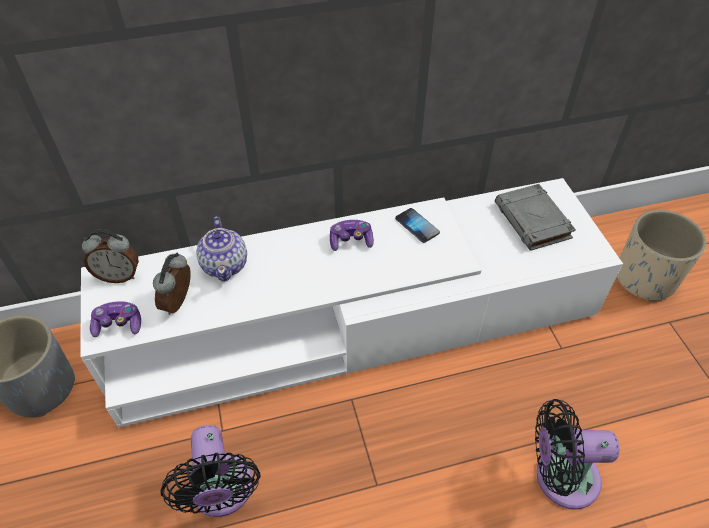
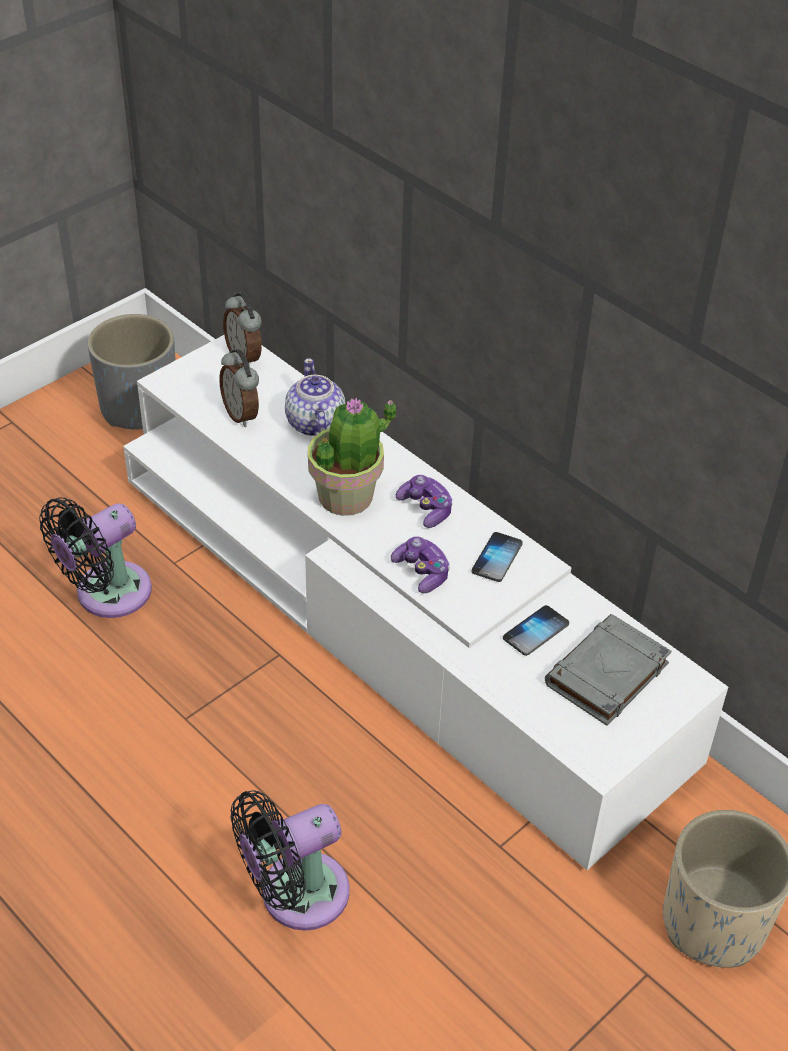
camera: 60 degrees right, 5 degrees down
(118, 324) = (187, 386): game controller -> game controller (422, 572)
(180, 302) = (242, 414): alarm clock -> alarm clock turned 105 degrees counterclockwise
(225, 264) = (314, 424): teapot -> teapot turned 120 degrees clockwise
(311, 276) = (347, 496): none -> potted plant
(483, 236) = (535, 631): none -> phone
(560, 477) = (295, 895): black fan -> black fan turned 90 degrees counterclockwise

